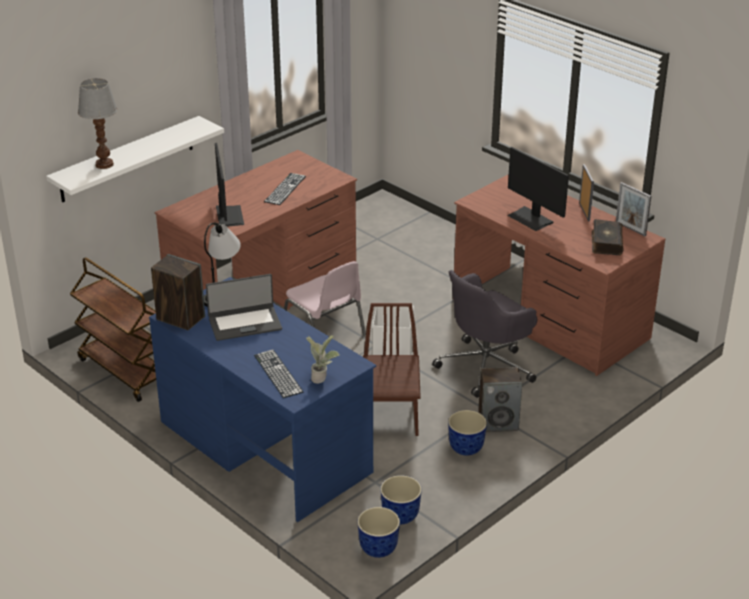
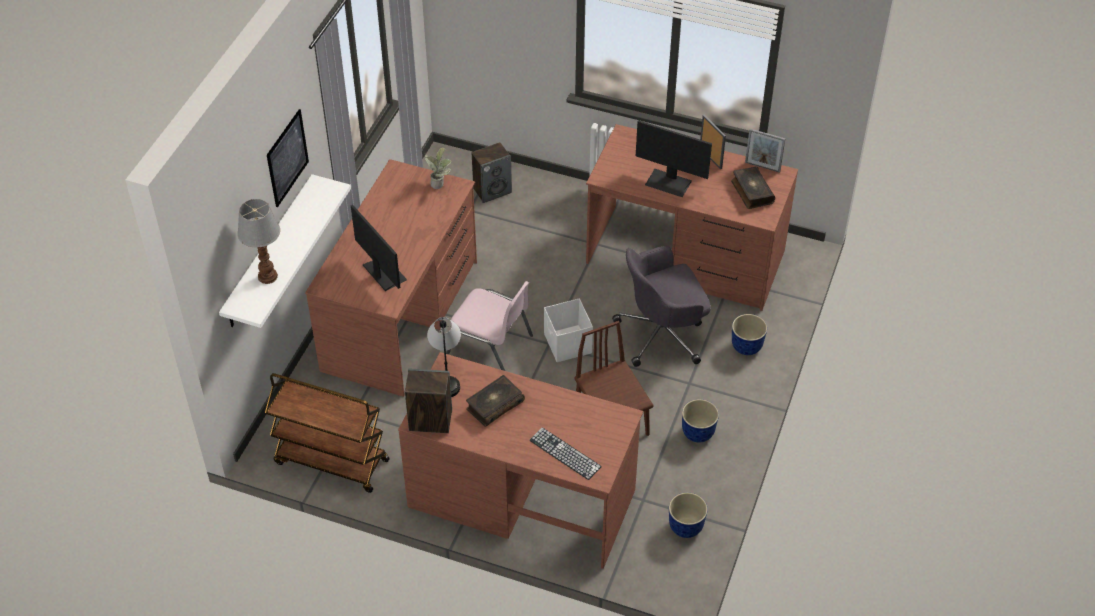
camera: 25 degrees left, 15 degrees up
(166, 78) = (287, 158): none -> picture
(245, 323) = (494, 405): laptop -> book
(265, 445) = (521, 497): blue desk -> brown desk
(285, 189) = (414, 218): keyboard -> none
(322, 378) = (607, 444): potted plant -> potted plant (439, 183)
(378, 549) = (688, 569): planter -> planter (746, 347)
(486, 367) = (662, 334): grey office chair -> grey office chair turned 45 degrees clockwise
(498, 422) = (708, 394): speaker -> speaker (492, 190)

